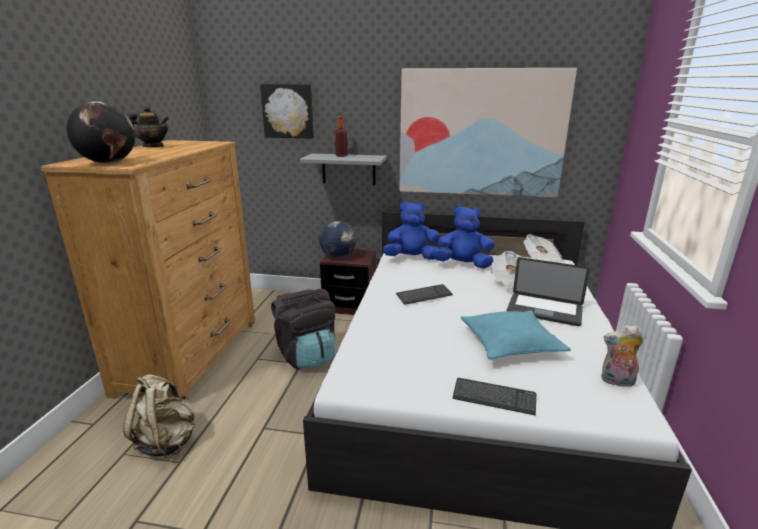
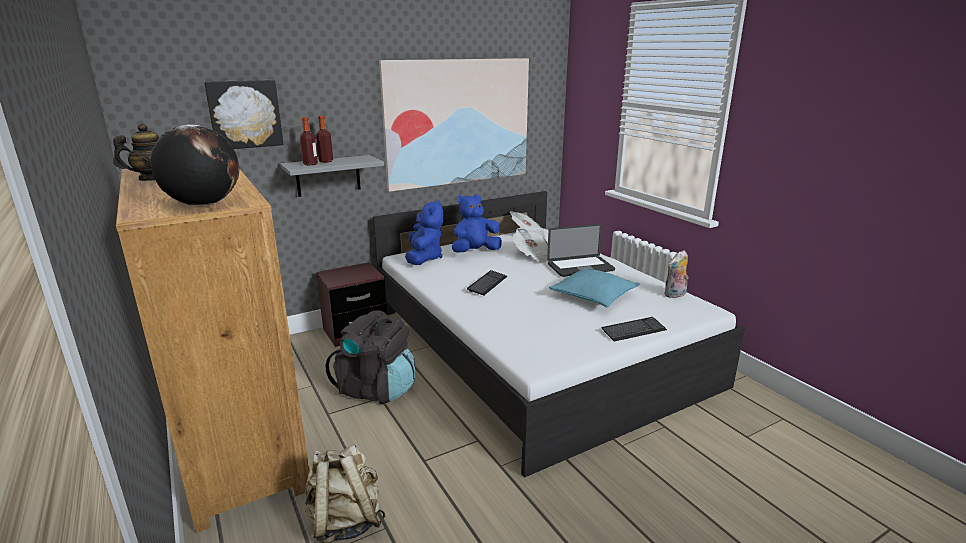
camera: 40 degrees left, 0 degrees up
(325, 156) = (310, 164): none -> bottle
(338, 256) = (340, 277): globe -> none
(411, 258) = (424, 258): blue plush toy -> blue plush toy turned 135 degrees clockwise

